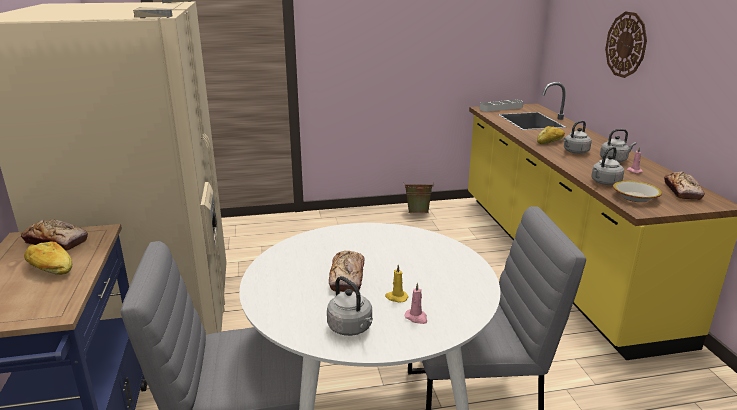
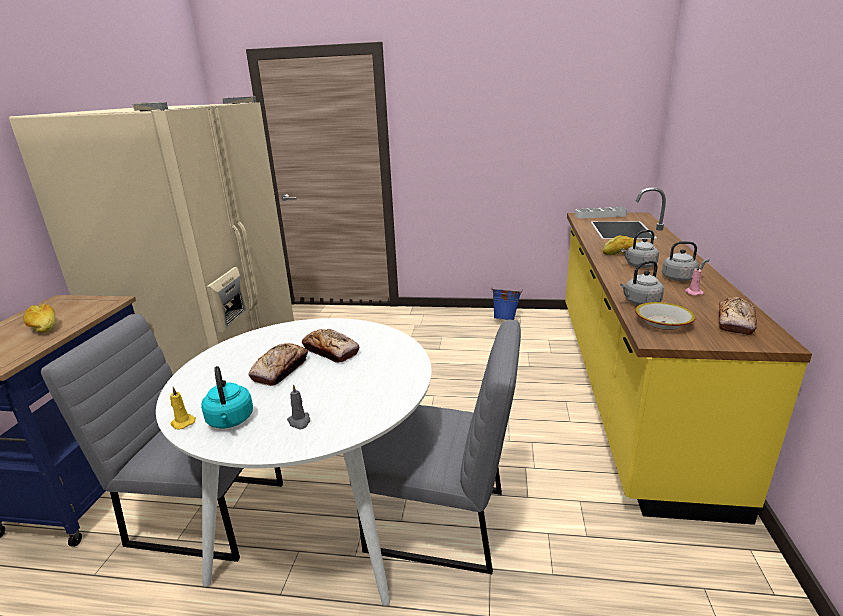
camera: 20 degrees right, 0 degrees up
(56, 242) = (74, 306): bread -> bread (331, 351)
(351, 328) = (230, 421): grey kettle -> turquoise kettle
(396, 297) = (303, 397): yellow candle -> yellow candle (182, 422)
(416, 318) = (299, 422): pink candle -> grey candle
(418, 213) = (505, 319): green bucket -> blue bucket
(626, 44) = (721, 142): wall clock -> none

